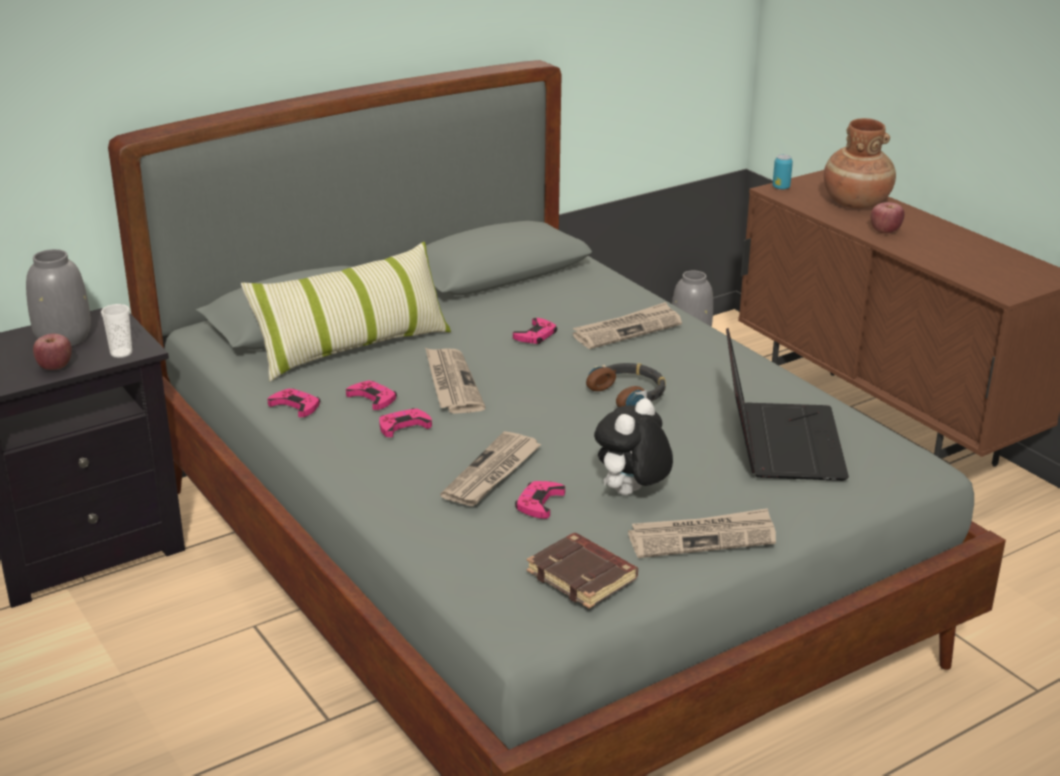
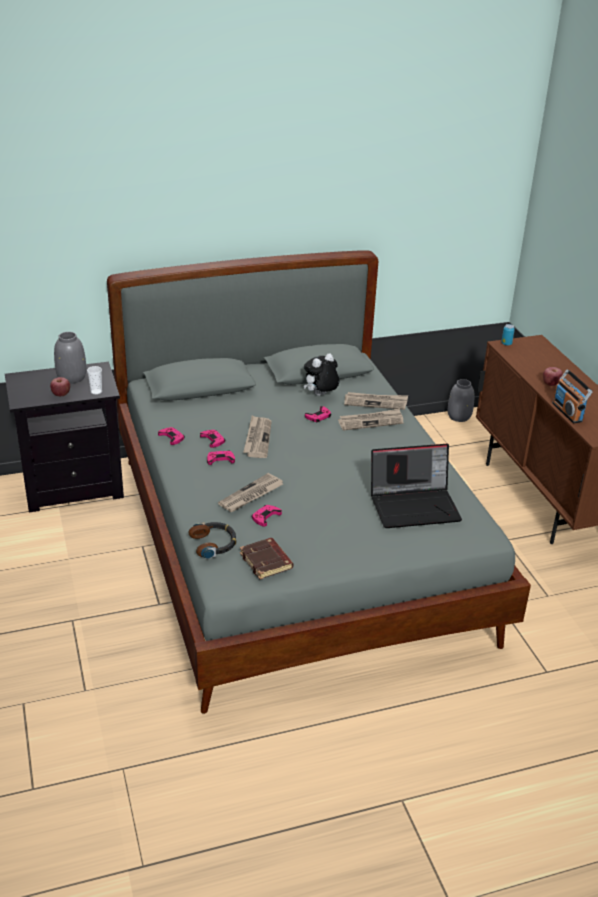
camera: 15 degrees right, 5 degrees up
(352, 347) = (217, 407): pillow -> none
(629, 393) = (349, 462): headphones -> headphones (214, 544)
(631, 494) = (318, 521): plush toy -> plush toy (320, 395)
(702, 537) = (341, 552): newspaper -> newspaper (376, 402)
(778, 442) = (415, 505): laptop -> laptop turned 60 degrees clockwise
(855, 203) = (545, 361): brown vase -> none
(937, 265) = (567, 412): none -> radio

